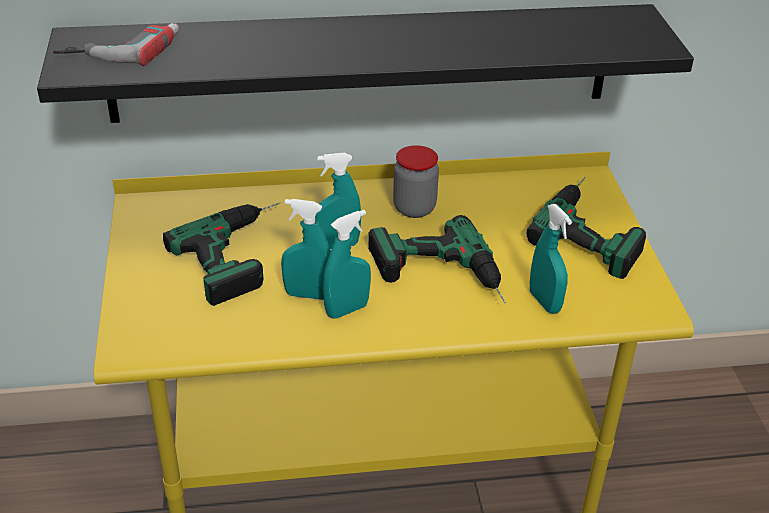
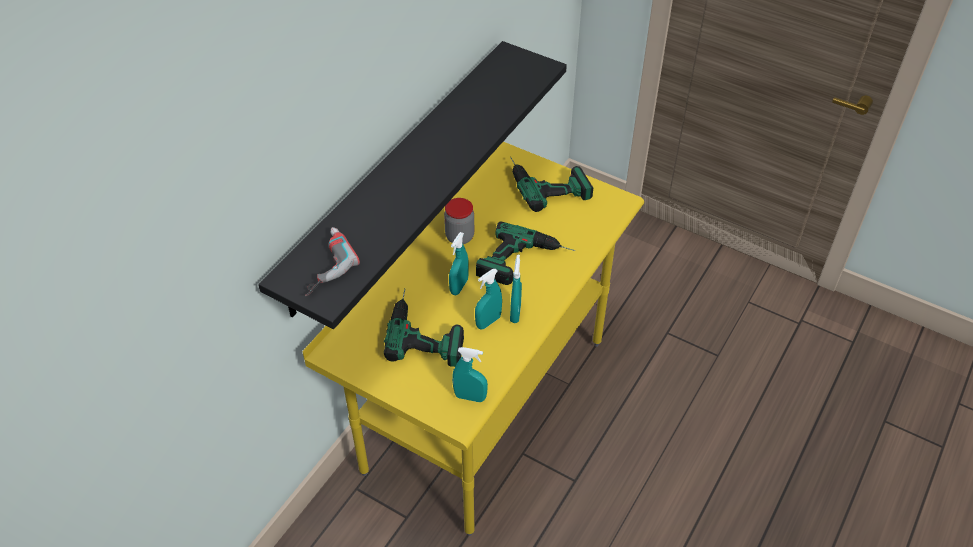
camera: 50 degrees left, 10 degrees up
(544, 302) = (580, 236): turquoise spray bottle -> turquoise spray bottle (470, 397)

